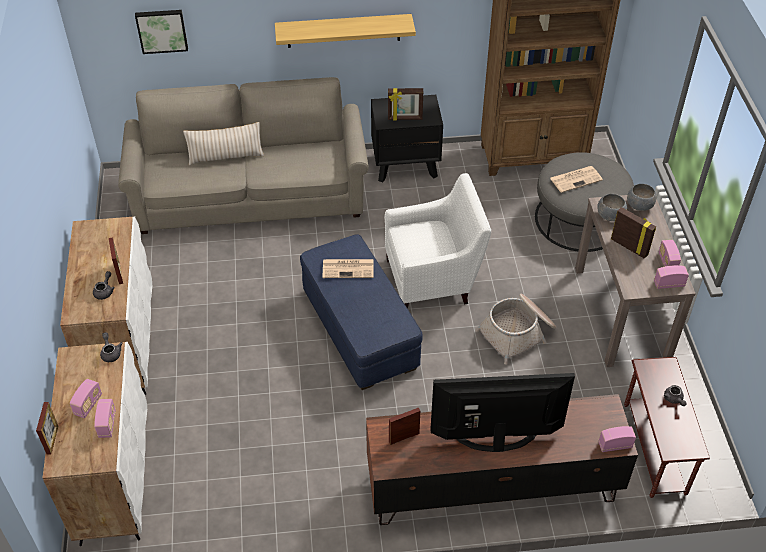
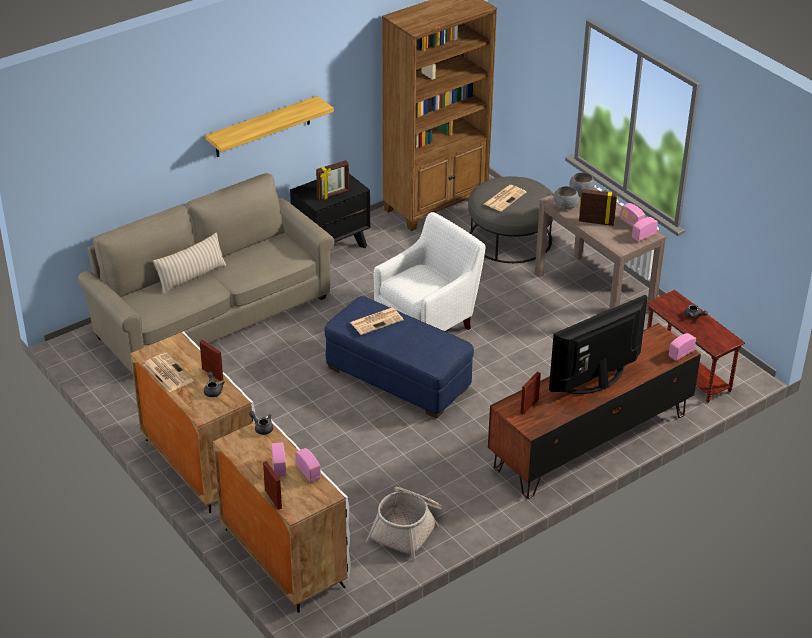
camera: 30 degrees left, 10 degrees down
(84, 255) = (167, 372): none -> newspaper
(162, 30) = (107, 169): picture -> none
(518, 333) = (527, 334): basket -> basket (407, 528)

